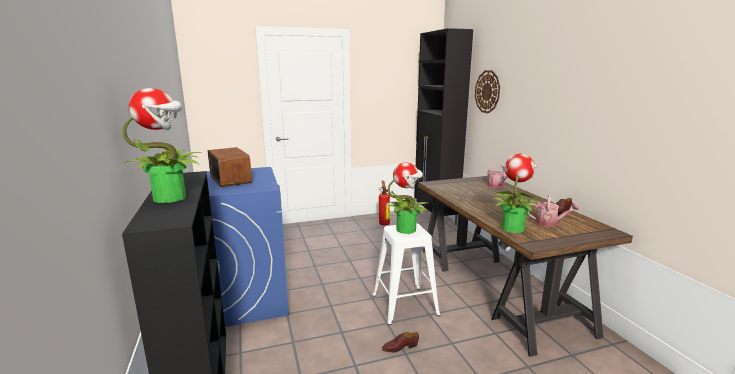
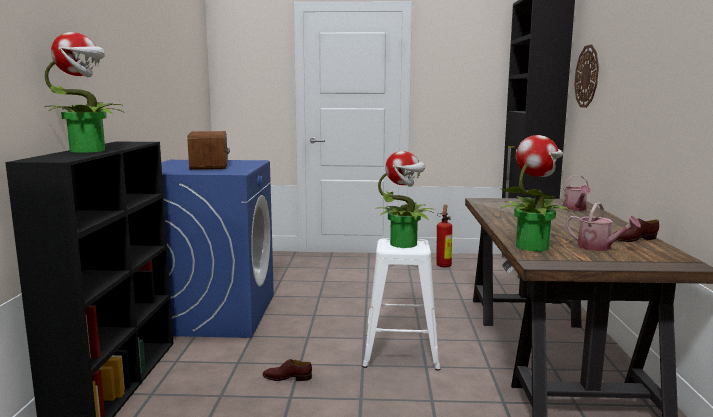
camera: 20 degrees right, 5 degrees down
(400, 347) = (359, 391): brown shoe -> brown shoe (287, 378)

